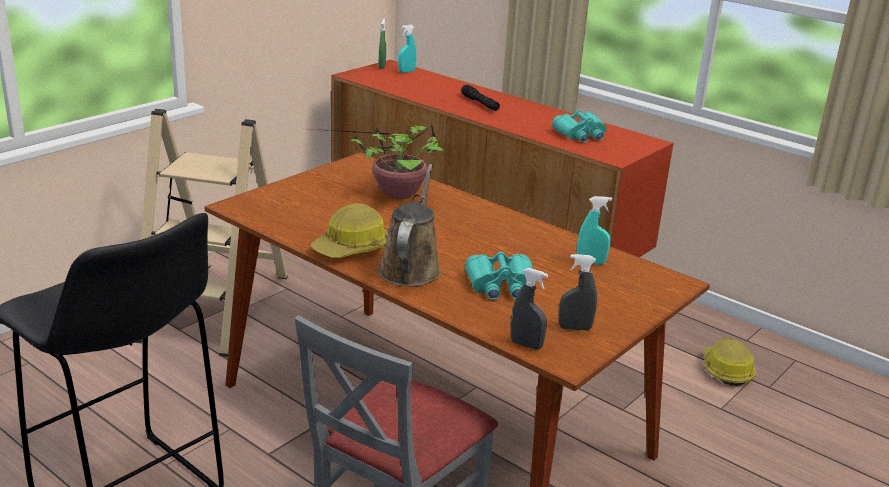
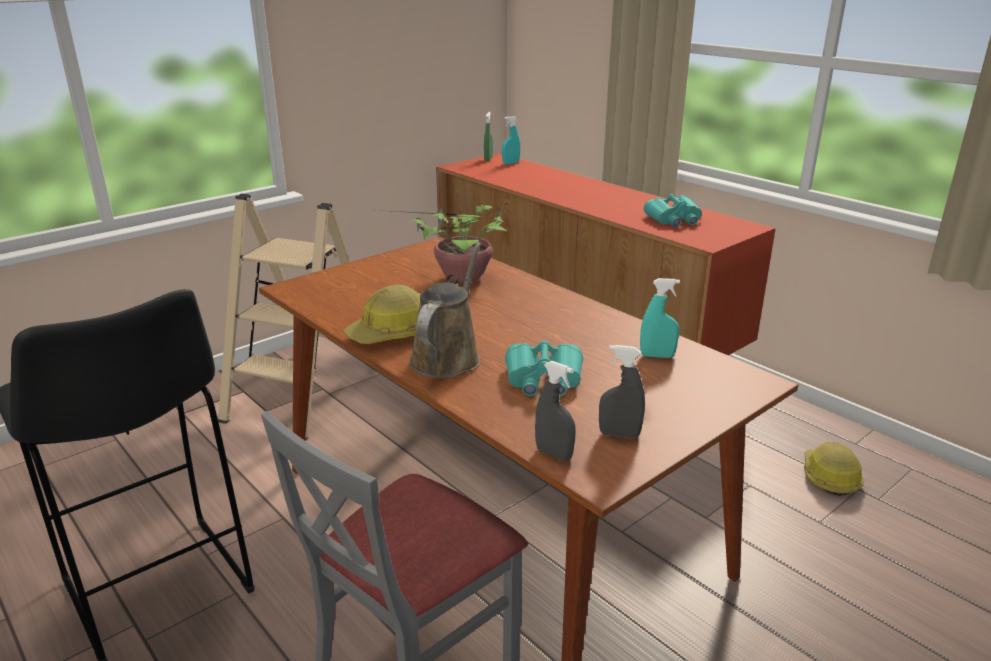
camera: 10 degrees right, 0 degrees up
(480, 103) = (575, 191): black flashlight -> none

